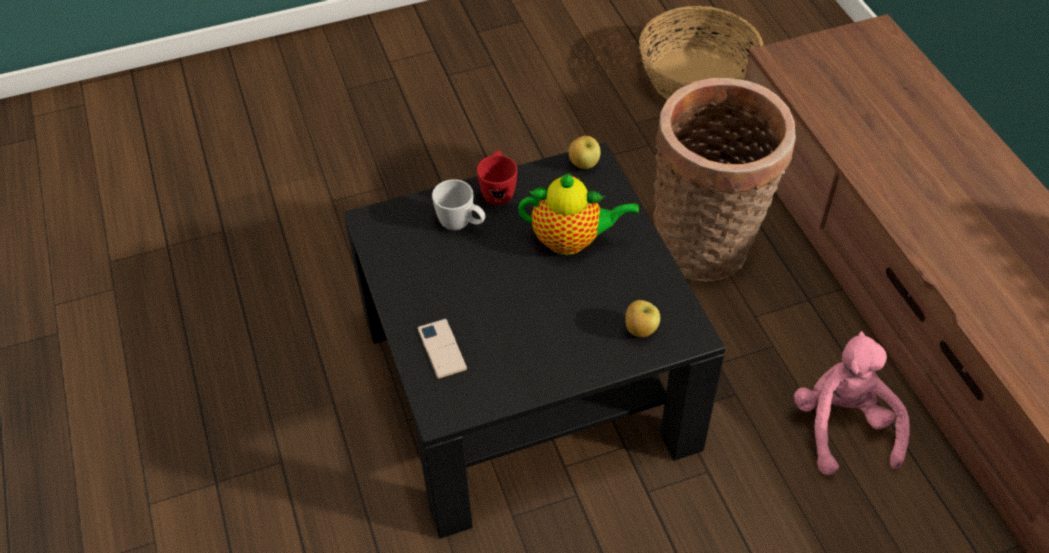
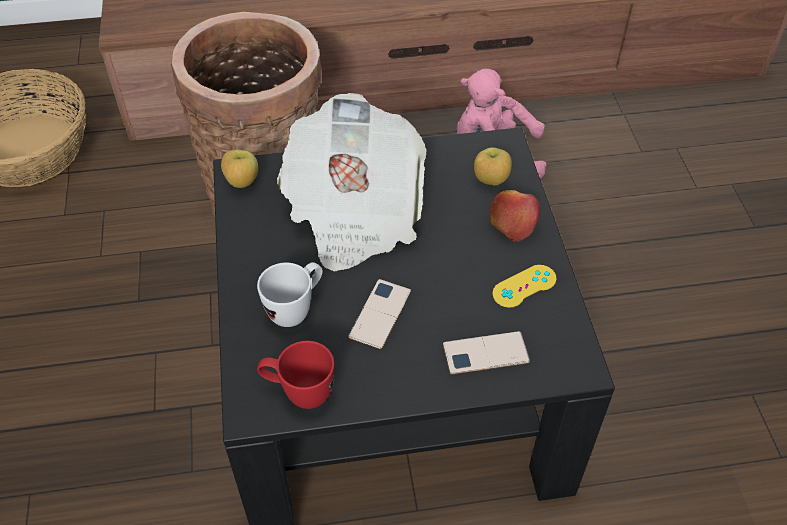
camera: 80 degrees left, 0 degrees up
(467, 276) = (380, 314): none -> phone
(498, 191) = (253, 265): red mug -> red mug (299, 392)
(518, 368) = (524, 286): none -> yellow game controller
(571, 240) = (353, 212): teapot -> newspaper
(593, 352) = (513, 221): none -> apple

